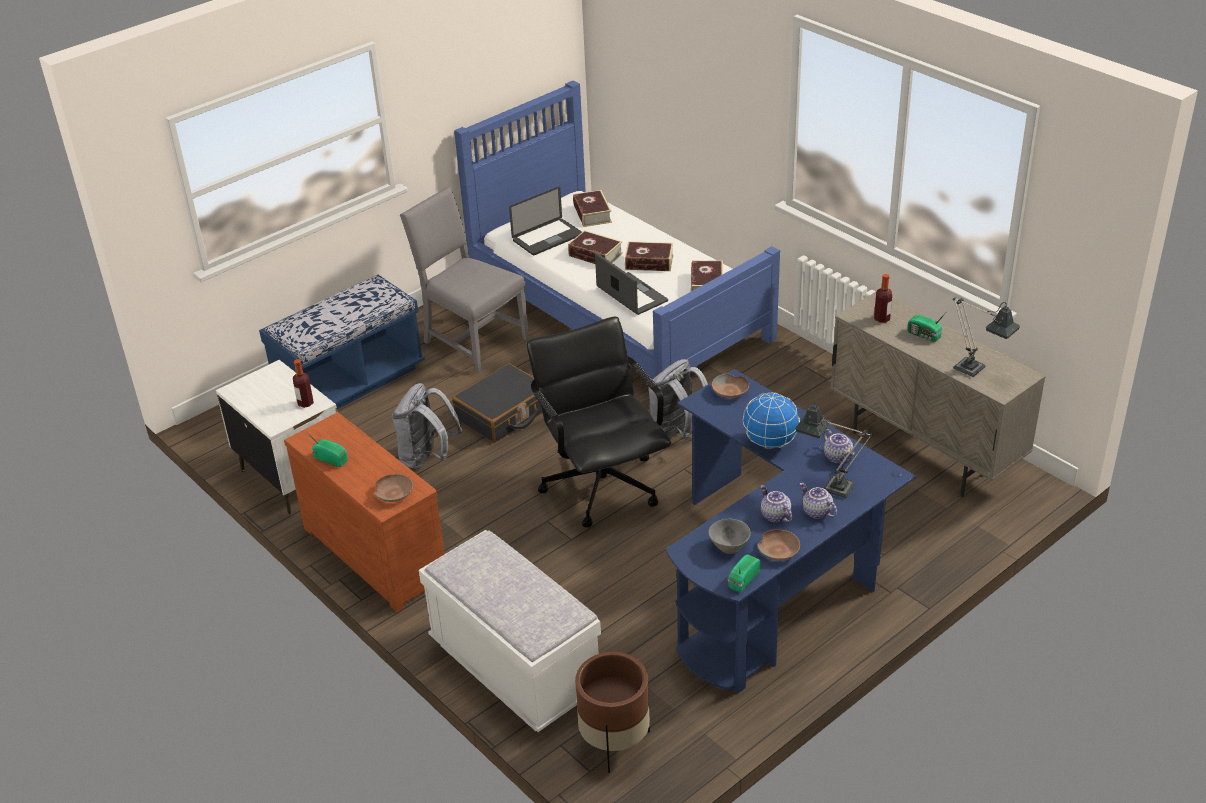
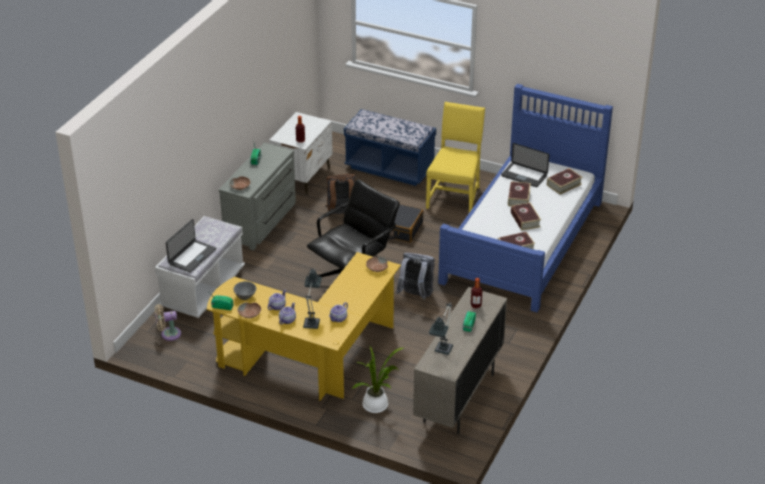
camera: 65 degrees right, 0 degrees up
(378, 552) = (262, 222): brown dresser -> grey dresser
(427, 458) = (341, 214): grey backpack -> brown backpack
(471, 340) = (455, 196): grey chair -> yellow chair
(615, 743) = (168, 334): brown planter -> beige fan
(631, 295) = (485, 222): laptop -> laptop (191, 256)
(769, 442) = (338, 291): globe -> none
(774, 578) = (311, 361): blue desk -> yellow desk
(909, 533) = (377, 405): none -> potted plant

